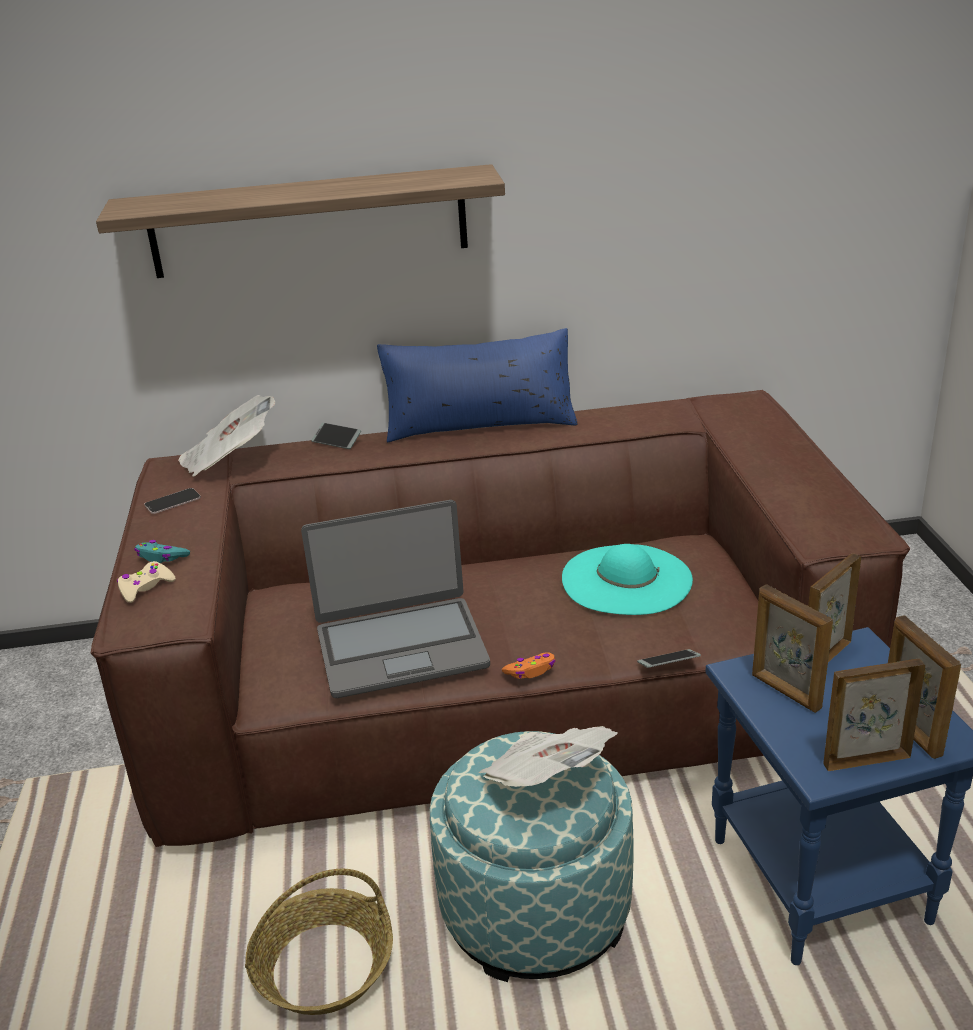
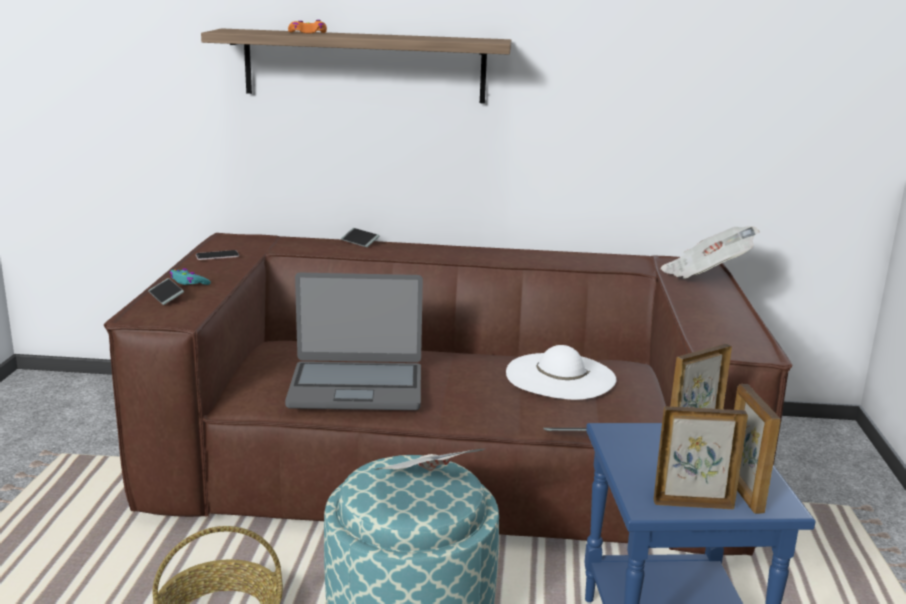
camera: 10 degrees right, 10 degrees down
(145, 587) = (166, 296): beige game controller -> phone
(229, 460) = (274, 241): newspaper -> newspaper (705, 274)
(480, 423) = (476, 247): blue pillow -> none
(531, 671) = (452, 419): orange game controller -> orange game controller (308, 33)
(626, 579) = (560, 376): turquoise hat -> white hat
(785, 692) = (645, 450): picture frame -> none

